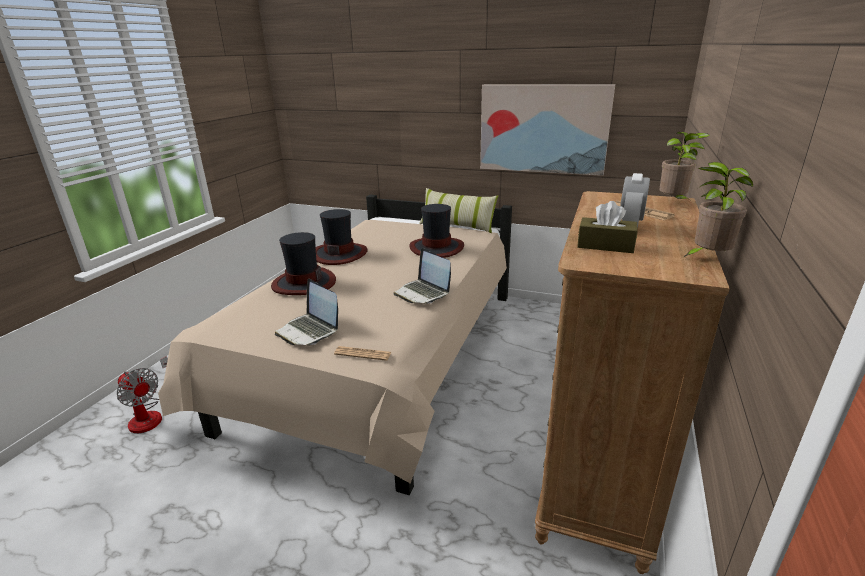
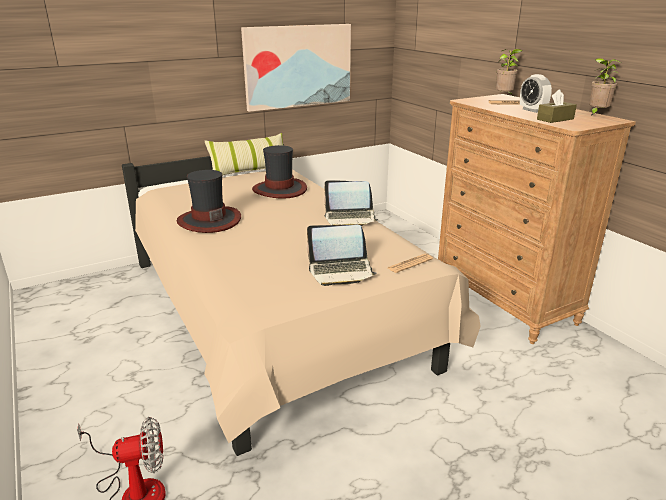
camera: 50 degrees left, 0 degrees up
(303, 283) = (242, 250): hat -> none

